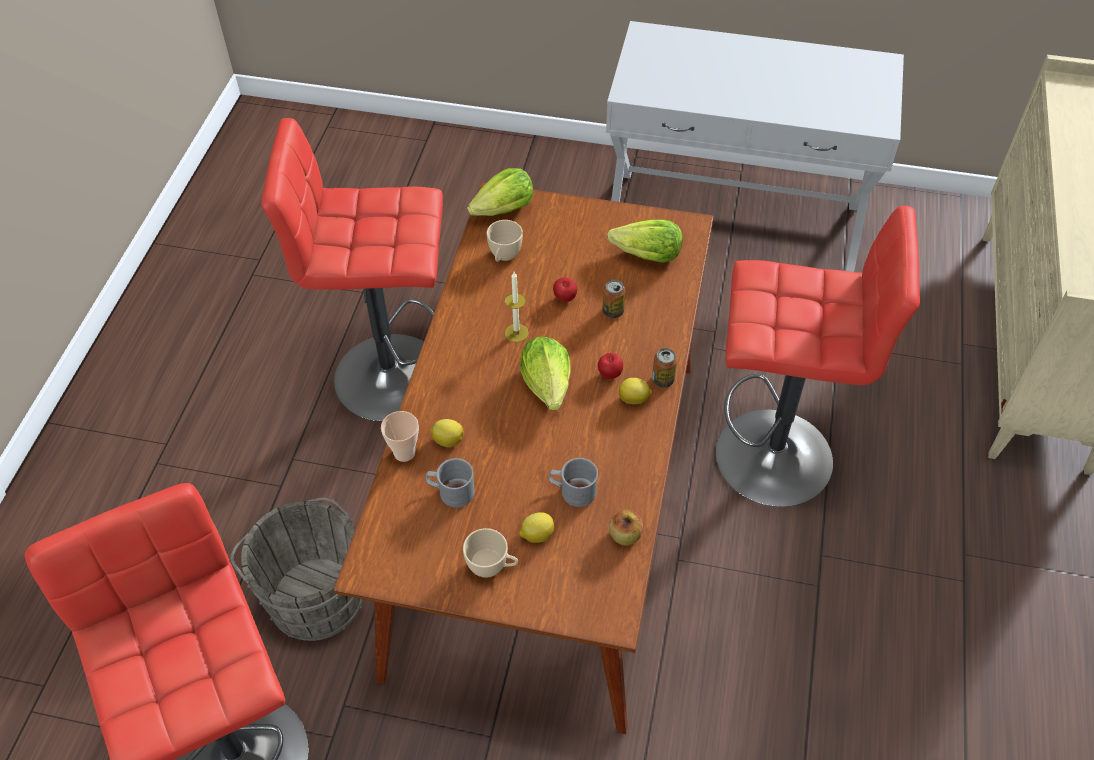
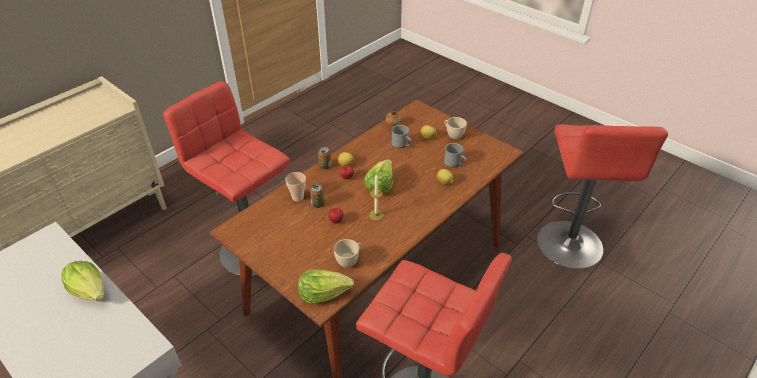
camera: 150 degrees left, 10 degrees down
(313, 594) = (516, 293): grey bucket -> none
(404, 453) = (468, 185): cup -> cup (298, 197)
(647, 255) = (270, 225): lettuce -> lettuce (90, 290)

